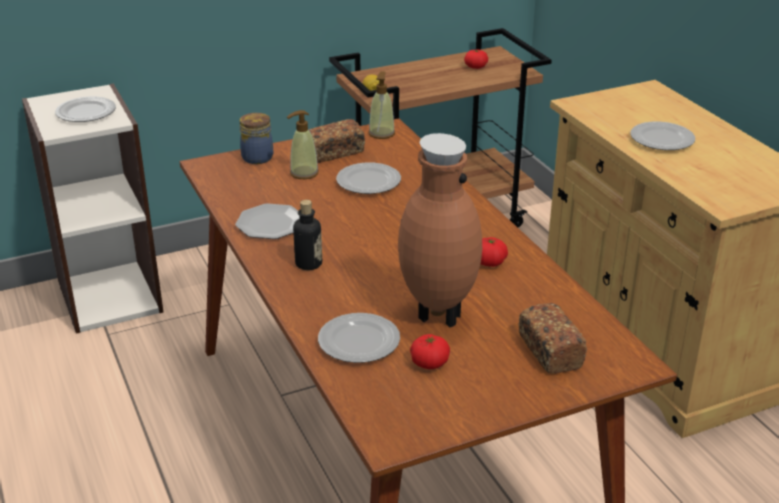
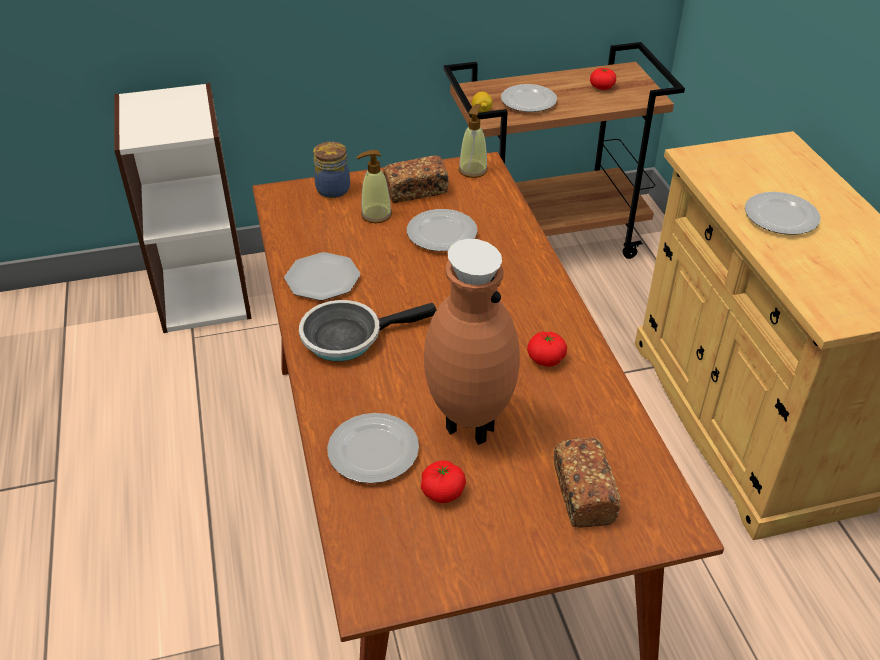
camera: 10 degrees right, 10 degrees up
(85, 113) = (171, 118): plate -> plate (528, 101)
(308, 264) = (348, 337): bottle -> frying pan

